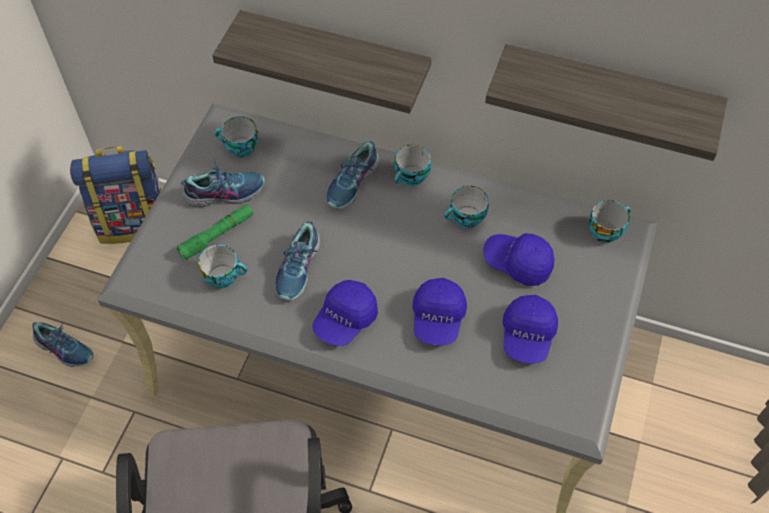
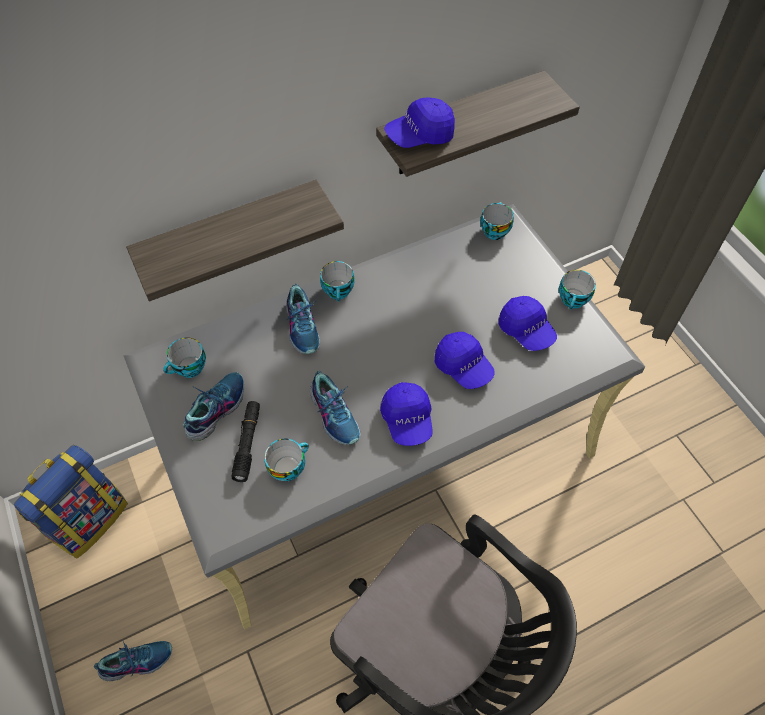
camera: 45 degrees left, 0 degrees up
(217, 235) = (248, 443): green flashlight -> black flashlight
(466, 219) = (405, 290): cup -> cup (573, 300)
(517, 263) = (469, 291): blue cap -> blue cap (420, 136)

